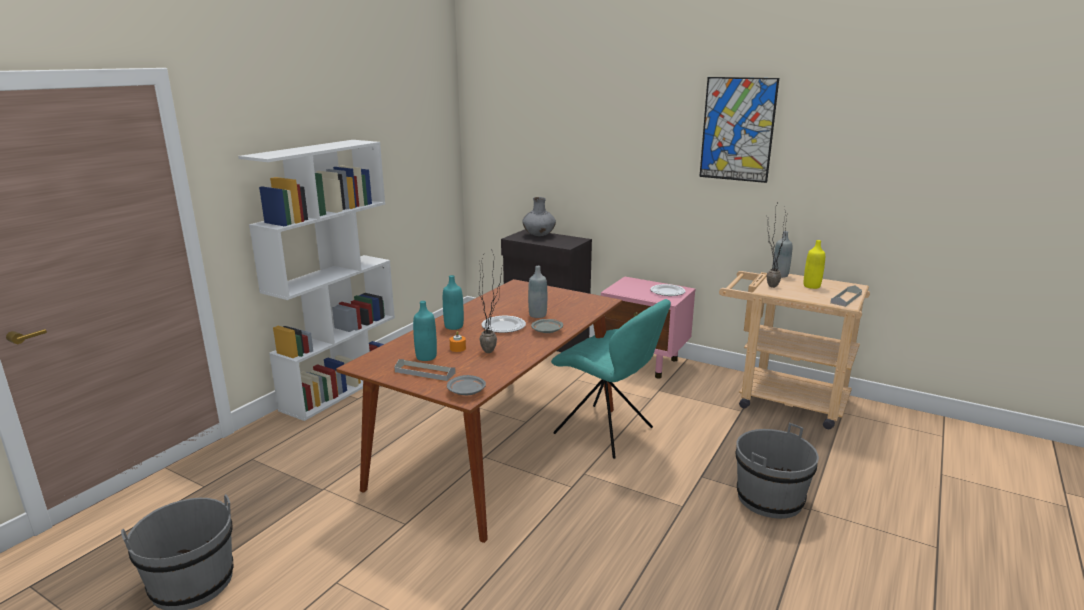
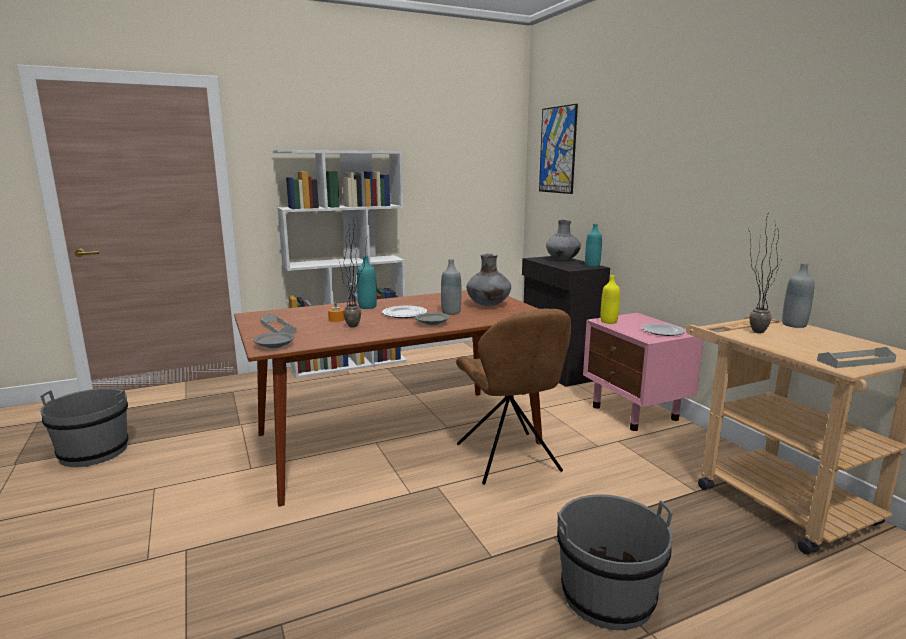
camera: 35 degrees right, 5 degrees down
(426, 357) = (302, 320): turquoise bottle -> turquoise bottle (592, 265)
(552, 300) = (488, 305): none -> grey vase
(606, 432) = (509, 460): turquoise chair -> brown chair
(737, 129) = (763, 130): picture -> picture (557, 150)
(811, 286) = (822, 341): yellow bottle -> yellow bottle (608, 321)

